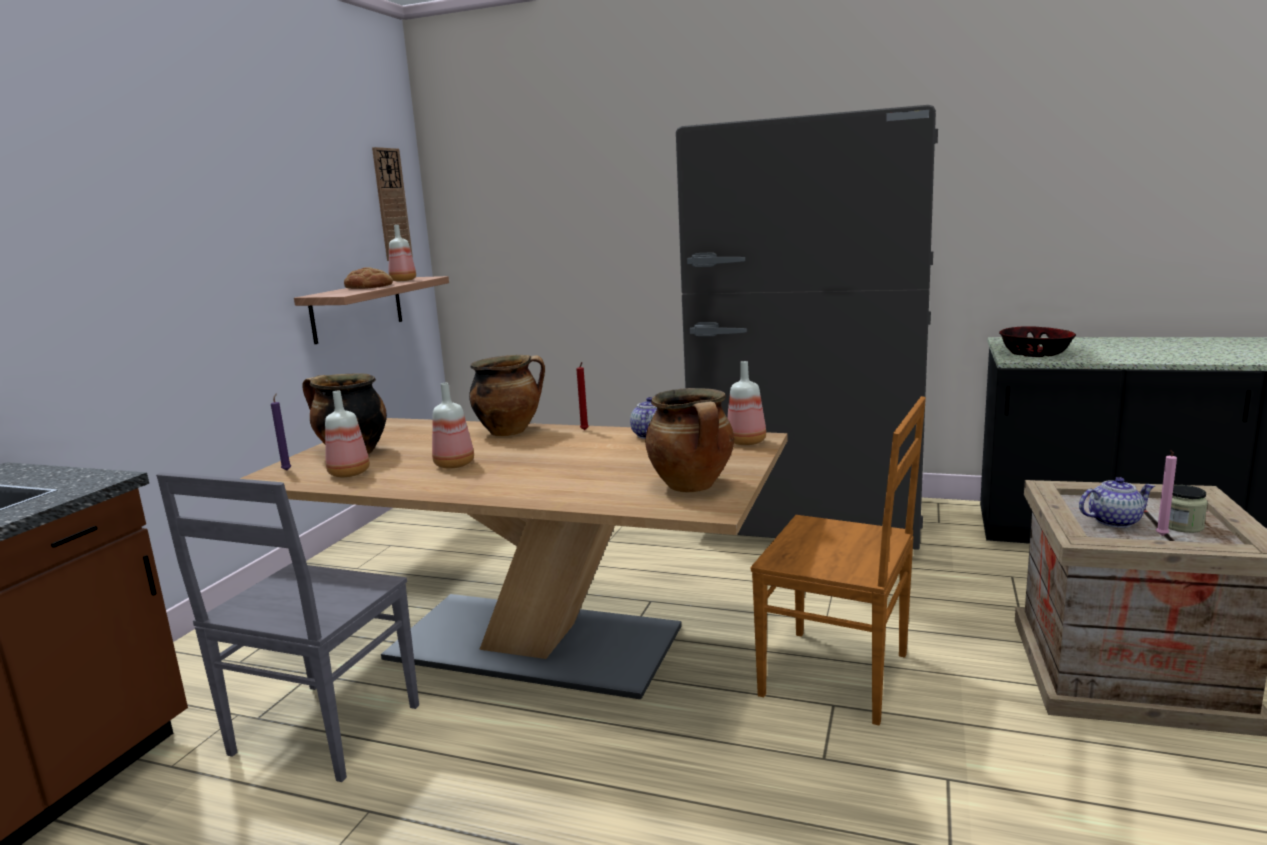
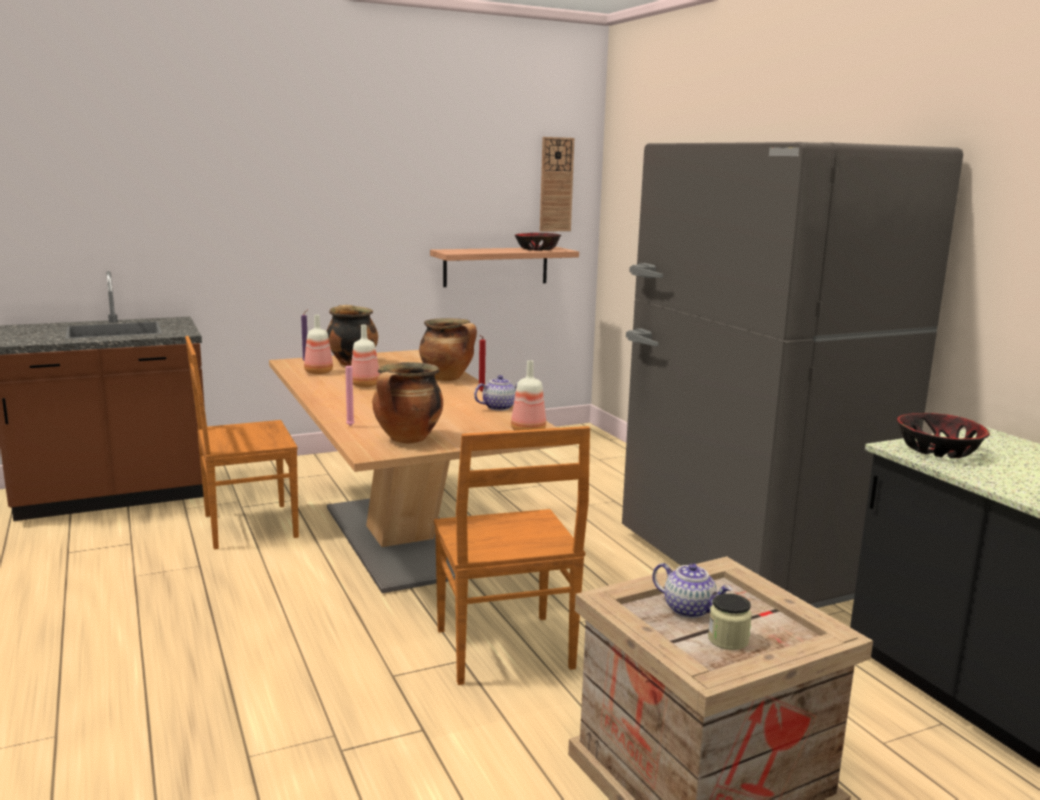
camera: 45 degrees right, 0 degrees up
(322, 733) = (246, 526): grey chair -> brown chair
(369, 287) = (494, 250): bread -> none
(403, 280) = (537, 249): bottle -> bowl
(1161, 536) = (683, 633): pink candle -> pink candle (349, 426)

